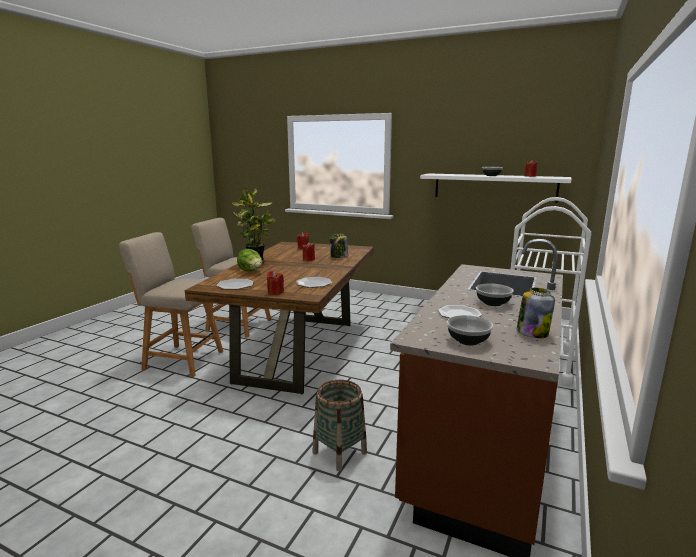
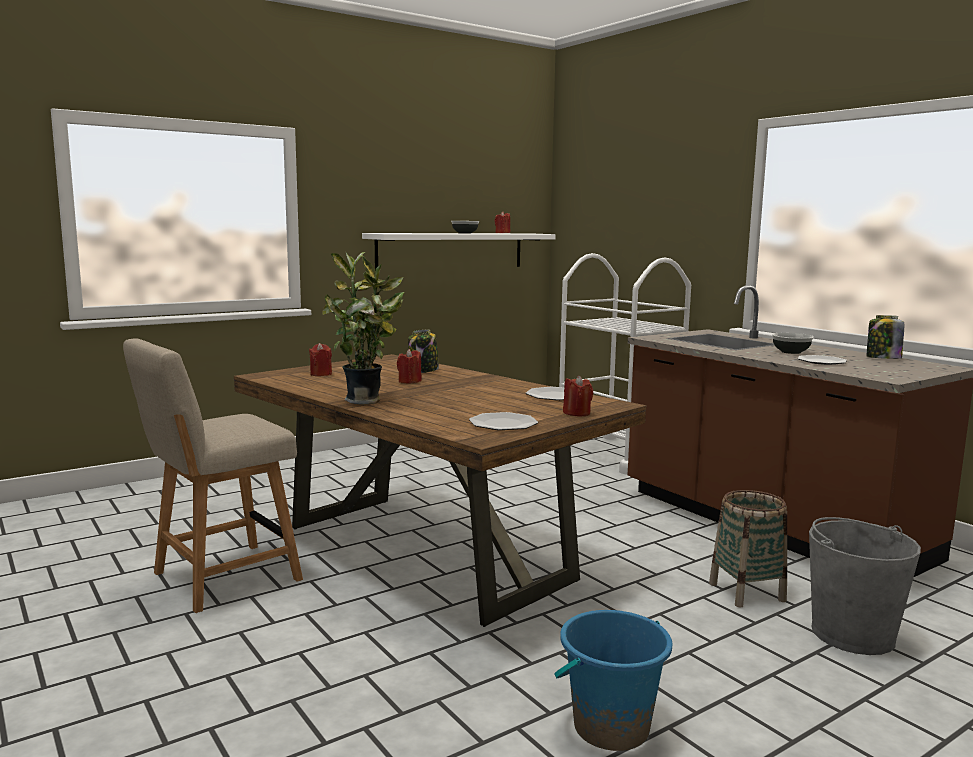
camera: 60 degrees left, 5 degrees down
(152, 436) = (610, 727): none -> blue bucket
(180, 360) = (310, 660): beige chair -> none
(251, 272) = (430, 410): lettuce -> none
(309, 508) = (852, 634): none -> grey bucket
(468, 341) = (899, 370): bowl -> none

